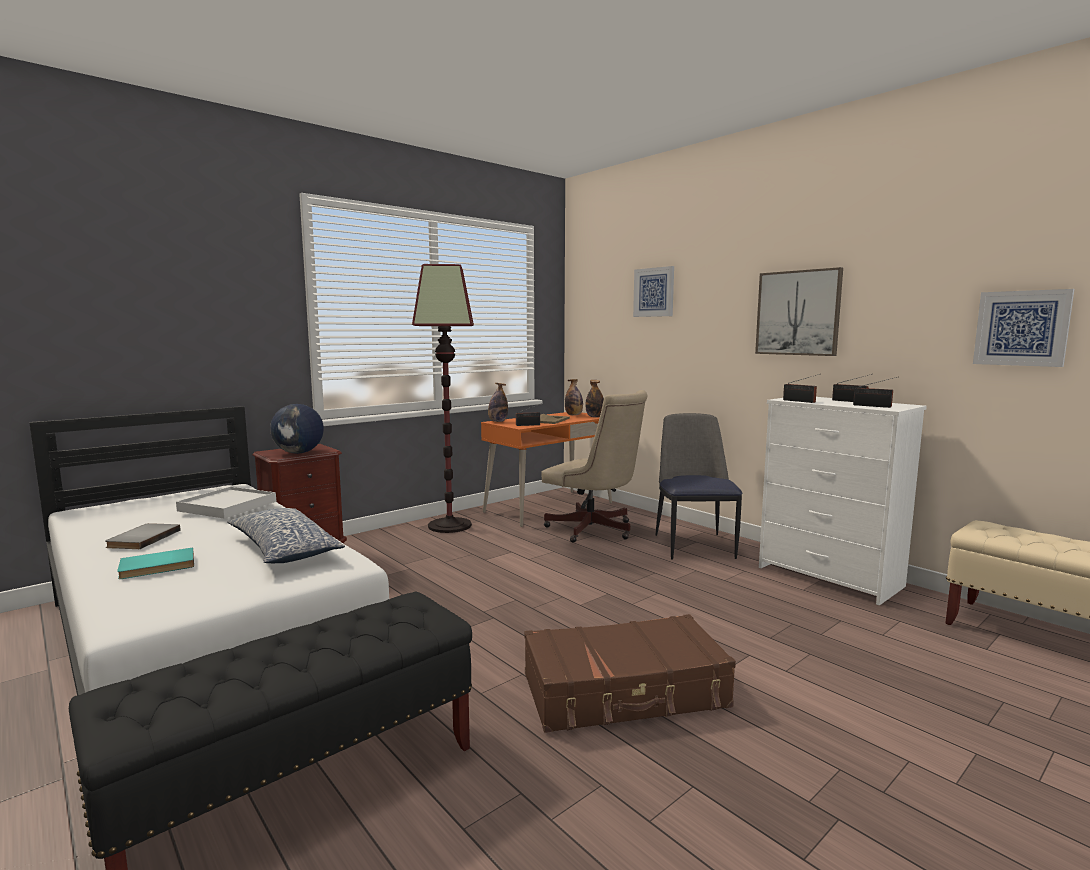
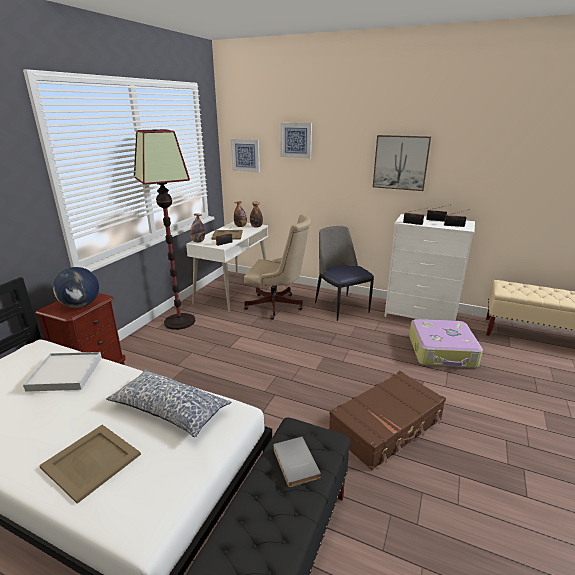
camera: 25 degrees left, 15 degrees up
(142, 539) = (33, 433): grey book -> grey book (294, 463)
(157, 567) = (91, 461): turquoise book -> beige tray
(548, 507) = (233, 291): orange desk -> white desk
(826, 627) = (442, 352): none -> suitcase
(1021, 328) = (527, 180): picture -> picture (245, 155)

